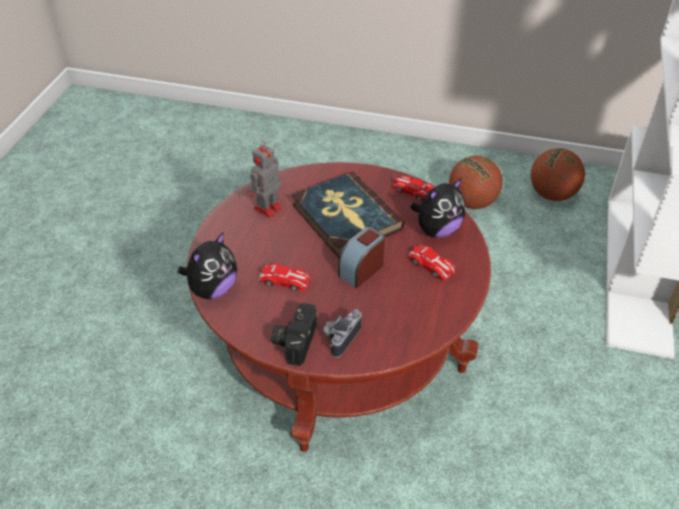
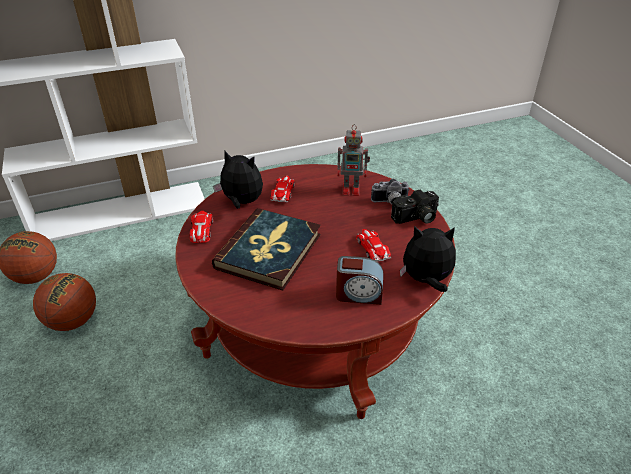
camera: 125 degrees left, 5 degrees down
(266, 209) = (305, 303): toy robot -> toy robot (352, 189)
(361, 270) = (321, 218): alarm clock -> alarm clock (358, 294)

